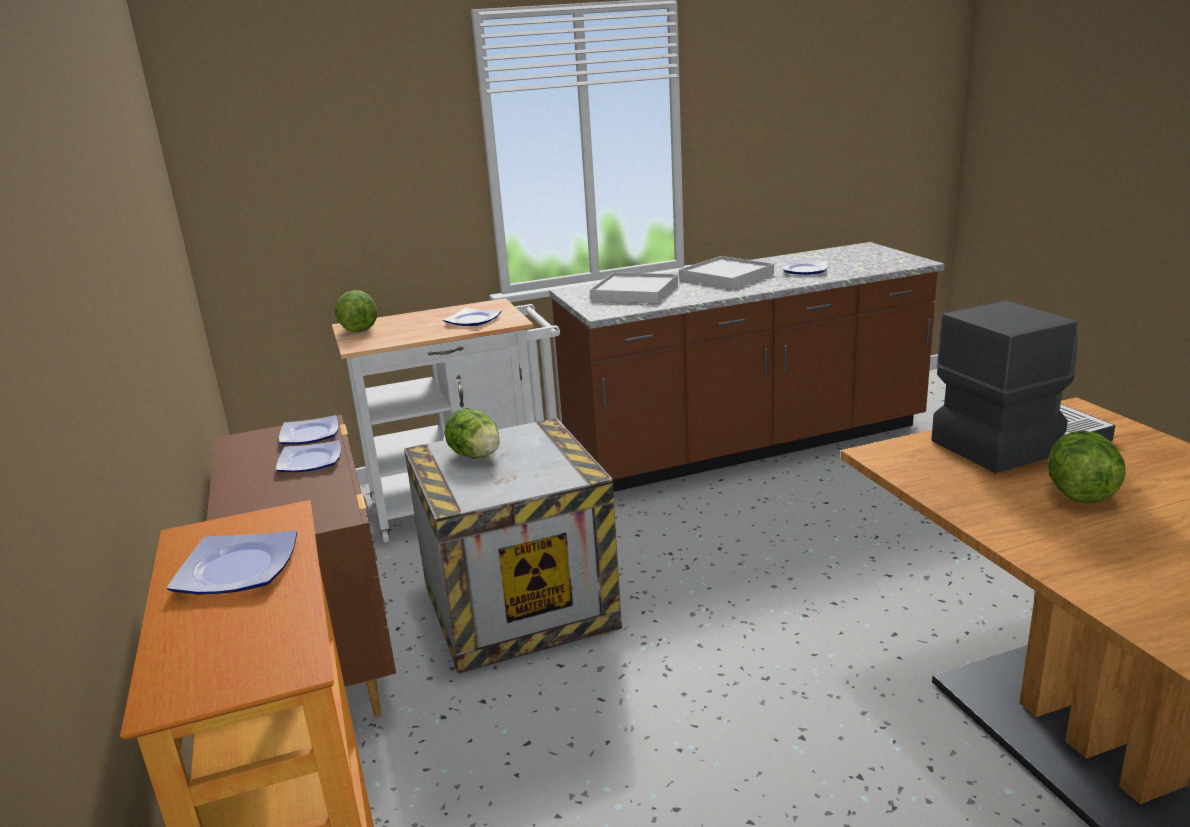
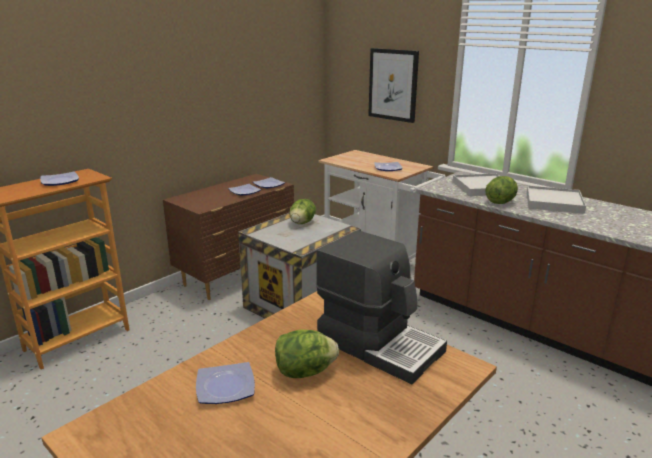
camera: 60 degrees right, 0 degrees up
(359, 329) = (352, 155): lettuce -> lettuce (500, 202)
(363, 185) = (393, 85): none -> picture
(804, 271) = (608, 221): plate -> plate (224, 386)

